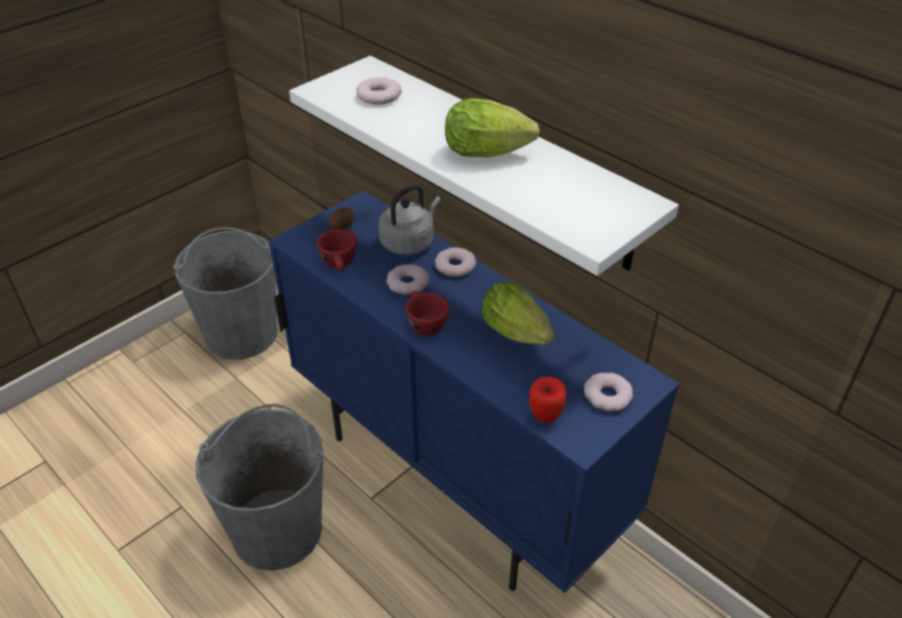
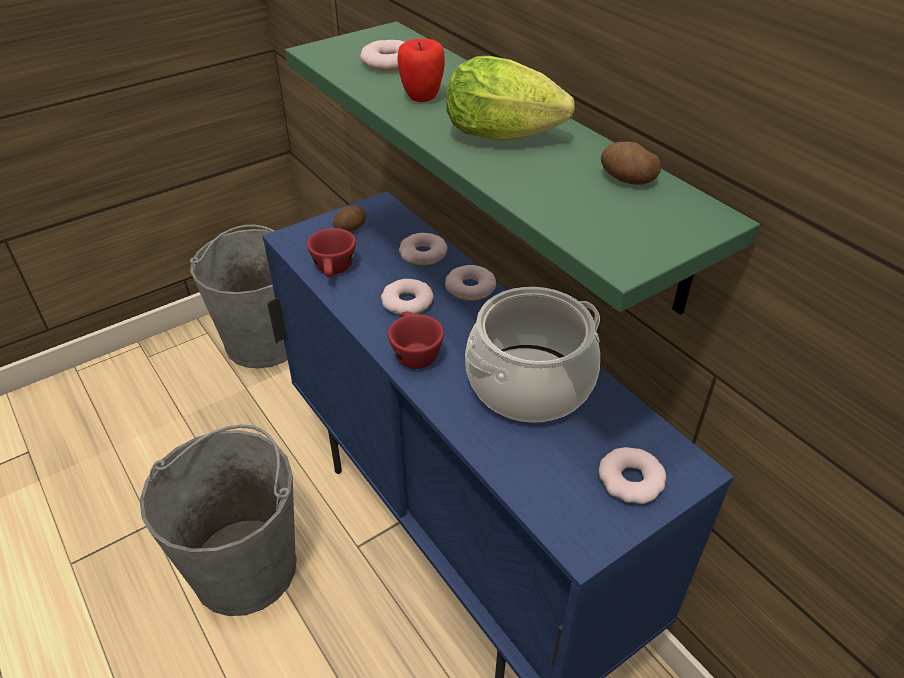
camera: 10 degrees right, 0 degrees up
(409, 242) = (423, 254): grey kettle -> donut
(503, 161) = (535, 156): white shelf -> green shelf
(519, 335) = (529, 382): lettuce -> cooking pot
(545, 416) = (540, 496): apple -> apple (422, 97)
(583, 180) = (626, 179): none -> potato

